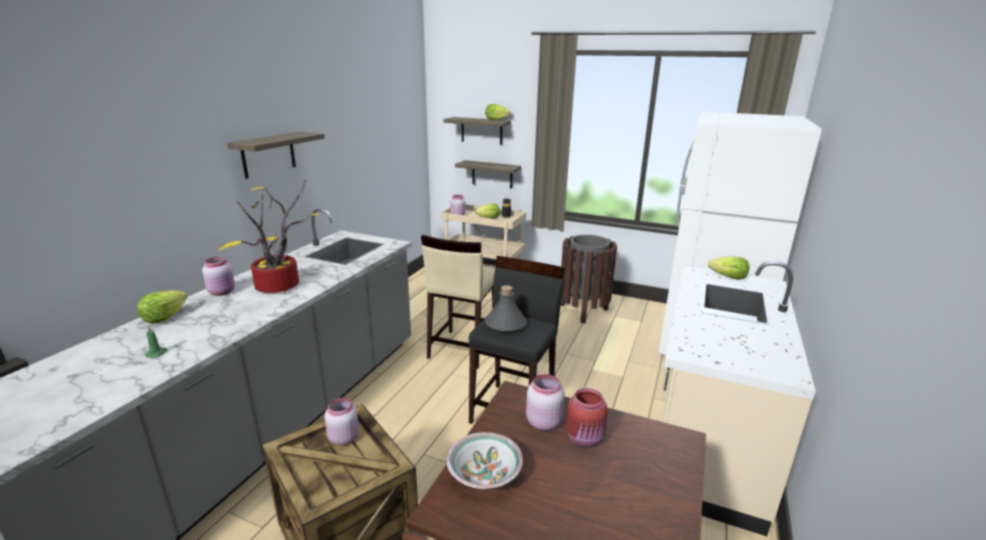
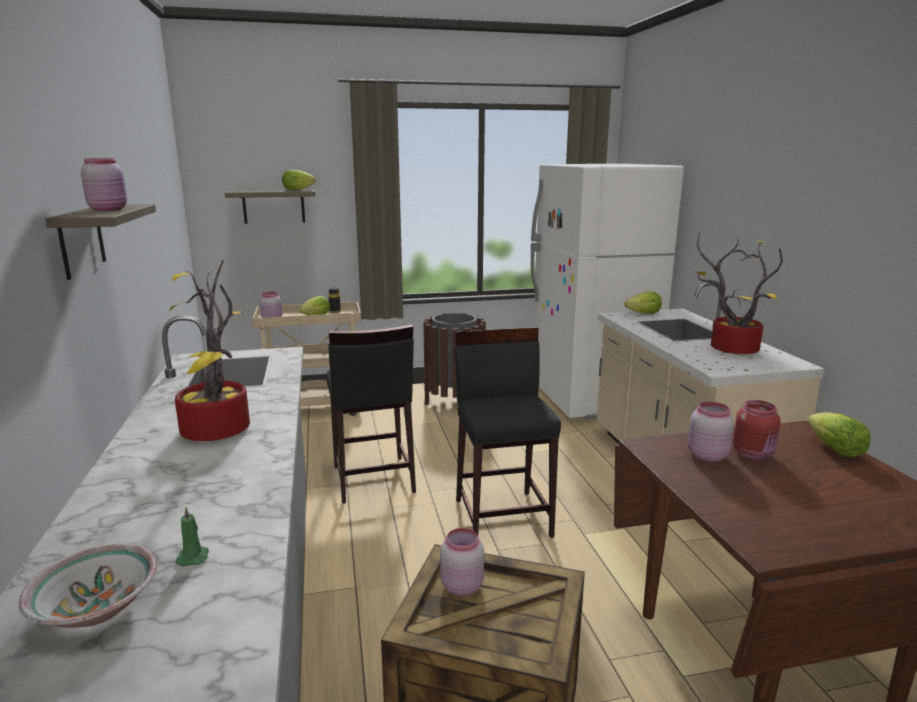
camera: 35 degrees left, 5 degrees down
(164, 317) = (100, 517): lettuce -> lettuce (835, 450)
(223, 292) = (137, 460): pink jar -> pink jar (109, 209)
(462, 349) = (372, 479): beige stool -> black stool
(485, 474) = (741, 509): bowl -> bowl (97, 607)
(492, 174) = (294, 262): shelf -> none
(505, 324) = (500, 407): grey bottle -> none
(745, 337) = (729, 349): none -> potted plant

